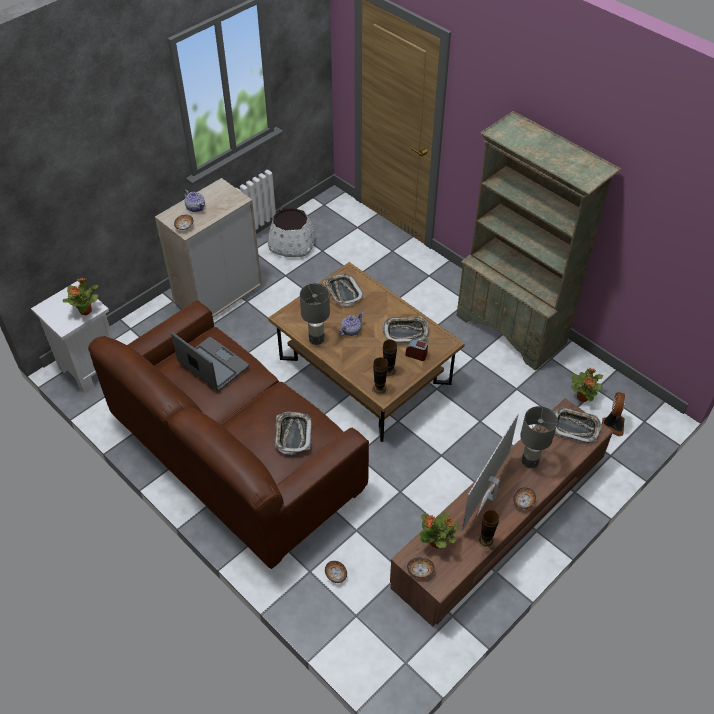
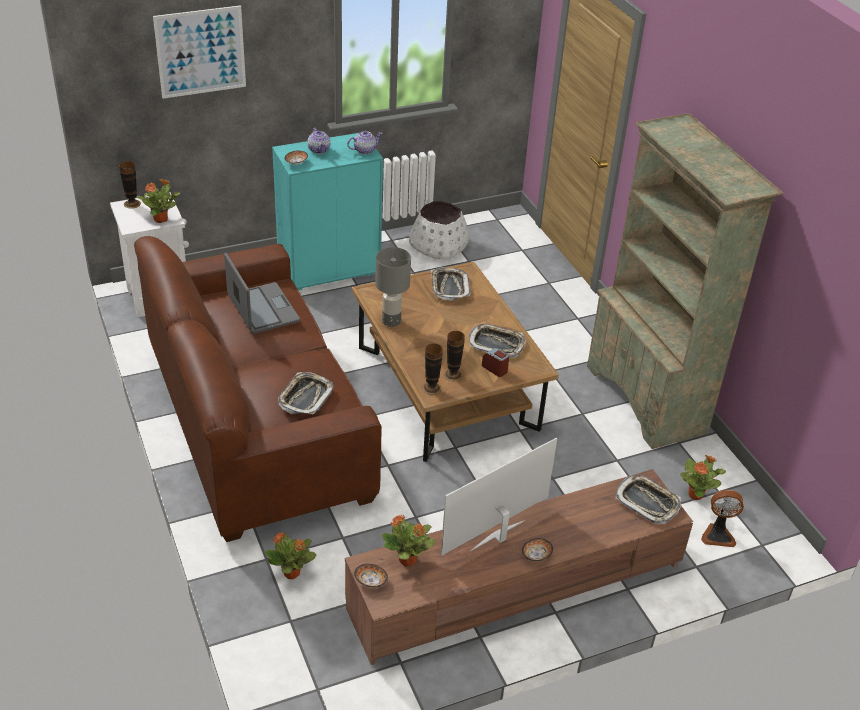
camera: 20 degrees right, 10 degrees down
(77, 158) = (200, 52): none -> picture
(219, 296) = (330, 272): beige cabinet -> turquoise cabinet
(335, 575) = (292, 573): bowl -> potted plant
(350, 331) = (434, 325): teapot -> teapot (364, 150)
(486, 540) = (466, 578): vase -> vase (132, 203)
(530, 461) = (570, 518): grey table lamp -> none
(612, 424) = (718, 535): fan -> fan turned 60 degrees clockwise

